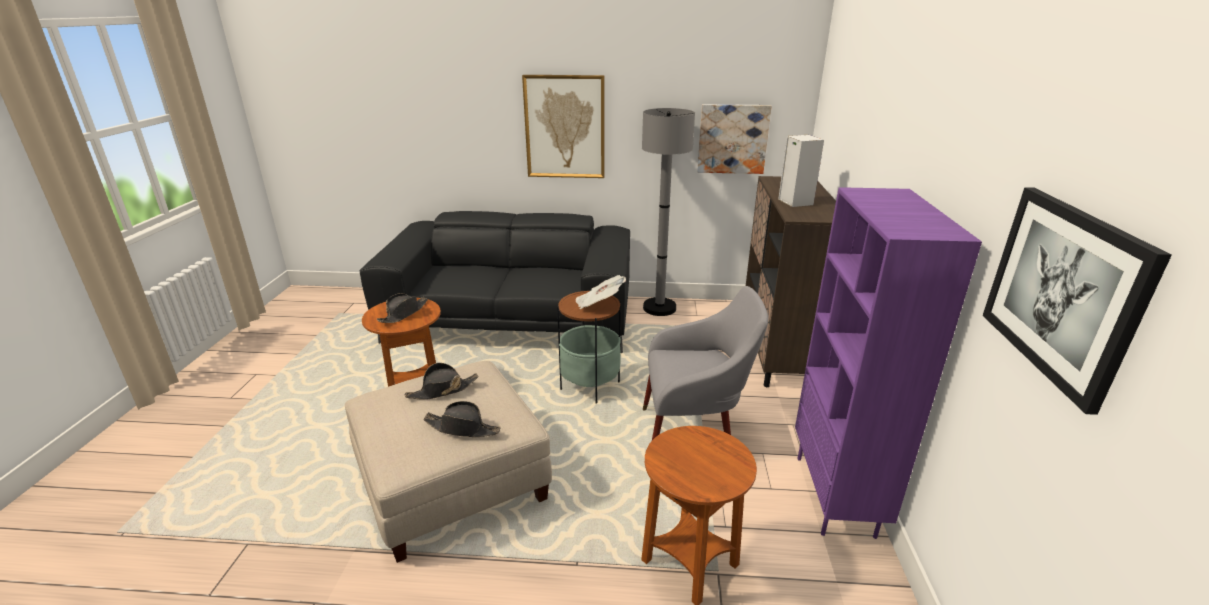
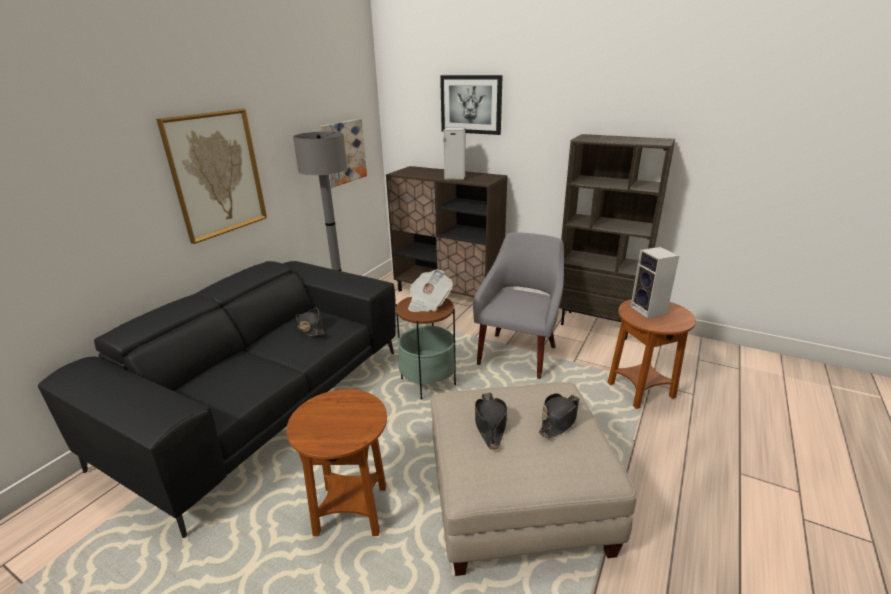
camera: 65 degrees left, 0 degrees up
(404, 313) = (338, 417): black hat -> black hat (310, 328)
(704, 453) = (649, 311): none -> speaker
(836, 496) = (597, 324): purple bookcase -> brown bookcase
(1063, 291) = (743, 140): picture -> picture (471, 104)

